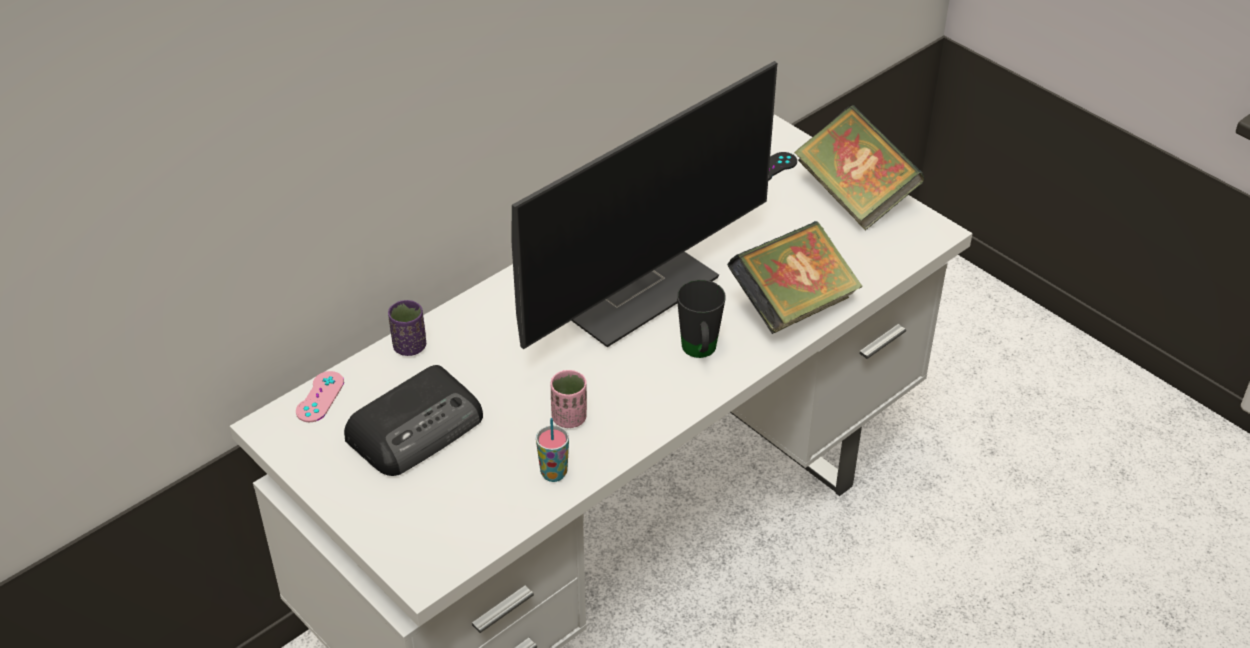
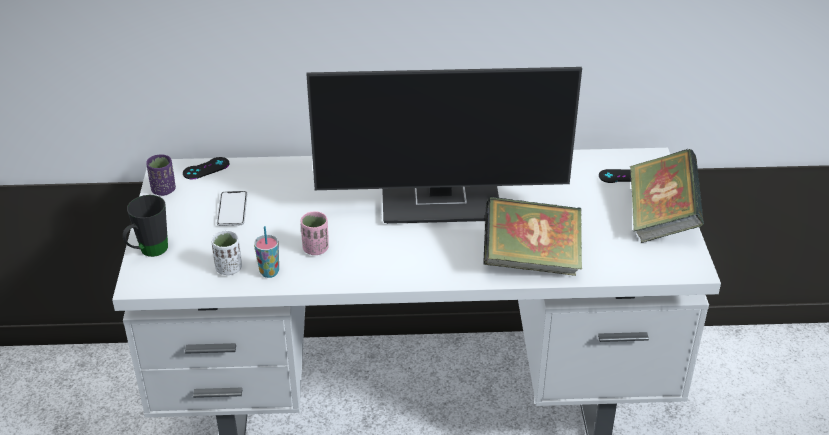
camera: 40 degrees right, 5 degrees down
(320, 397) = (206, 168): pink game controller -> black game controller
(409, 347) = (281, 167): purple cup -> purple cup (163, 190)
(418, 428) = (232, 209): radio -> phone
(504, 496) = (229, 268): none -> white cup
(700, 353) = (436, 256): black mug -> black mug (148, 252)

